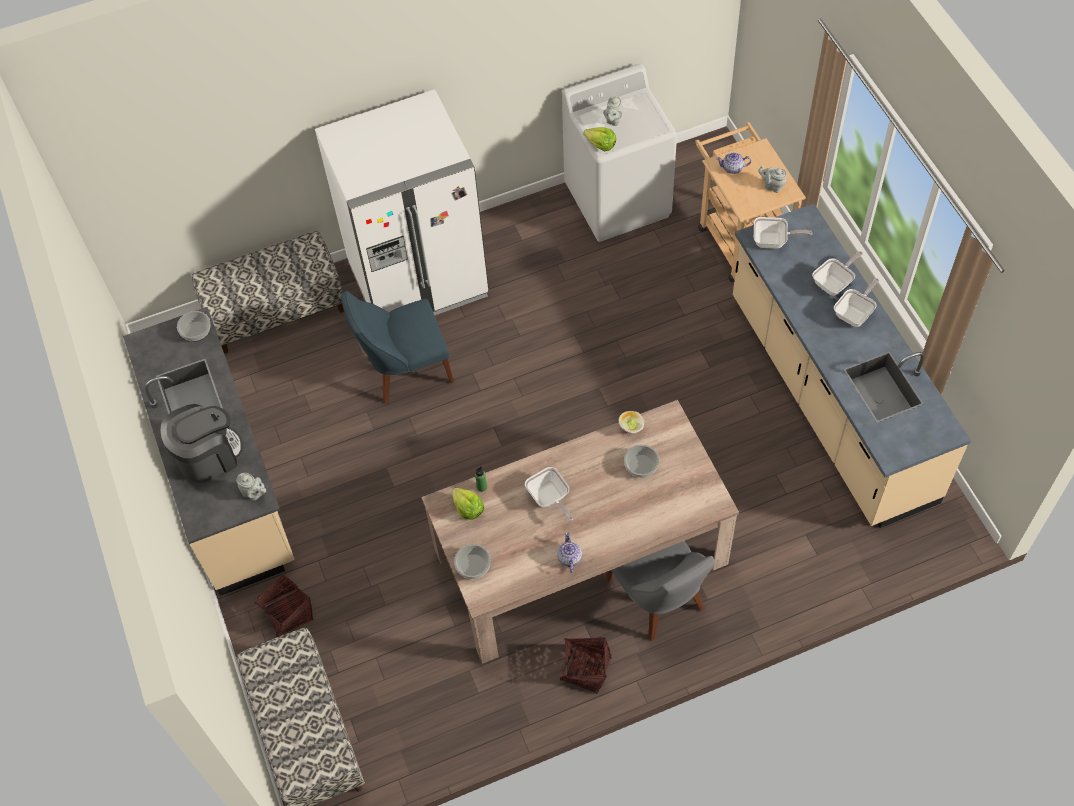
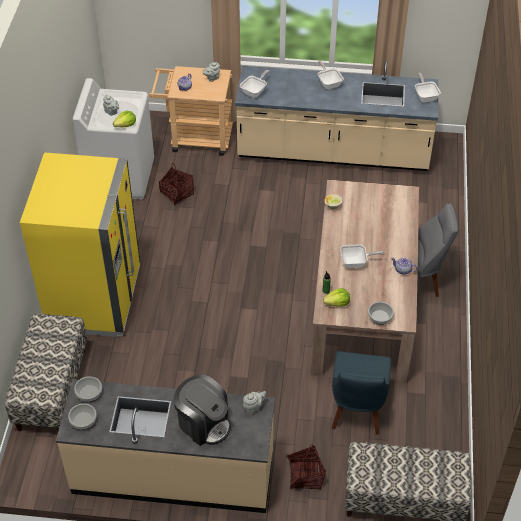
camera: 65 degrees left, 10 degrees down
(209, 456) = (203, 423): coffee machine -> coffee machine turned 135 degrees clockwise
(405, 370) = (161, 335): blue chair -> blue chair (357, 410)
(418, 280) = (95, 299): white fridge -> yellow fridge
(585, 669) = (439, 334): basket -> basket (177, 193)
(640, 466) = (361, 213): bowl -> bowl (83, 421)
(834, 283) = (303, 81): frying pan -> frying pan (425, 96)

